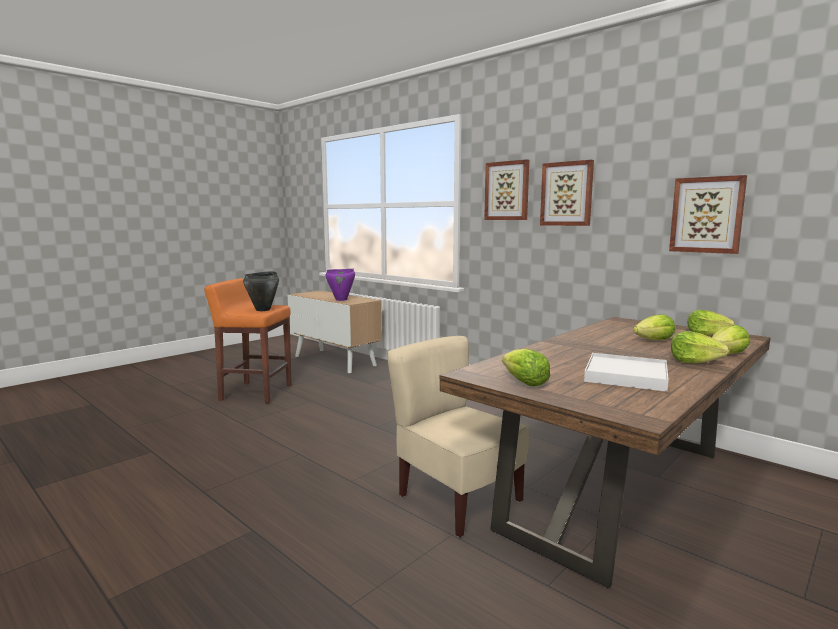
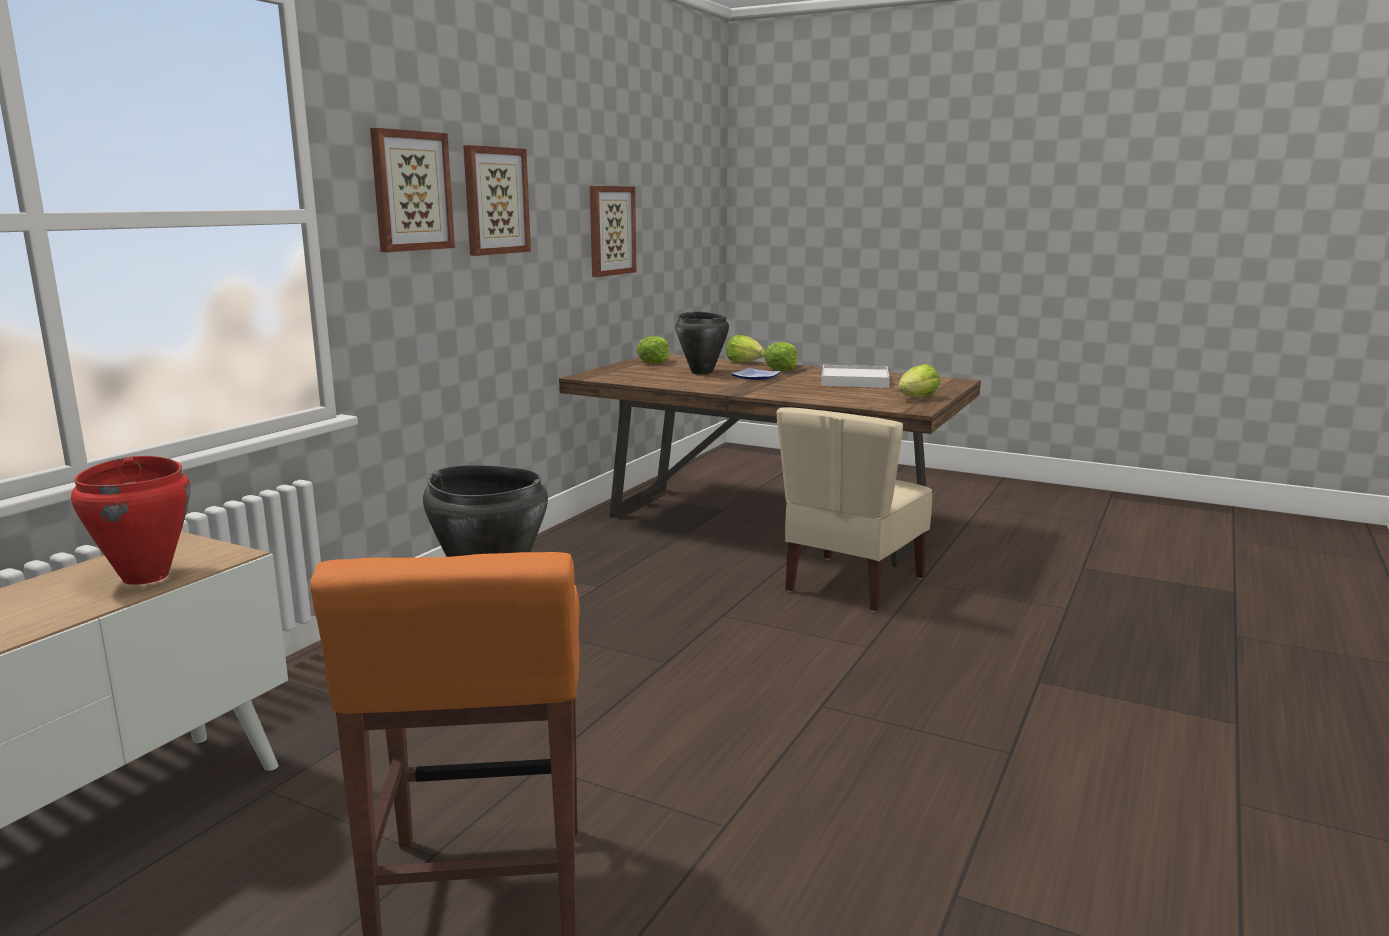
camera: 105 degrees left, 5 degrees up
(341, 299) = (147, 576): purple cooking pot -> red cooking pot
(635, 350) = (754, 377): none -> plate
(654, 340) = (702, 372): lettuce -> black cooking pot

